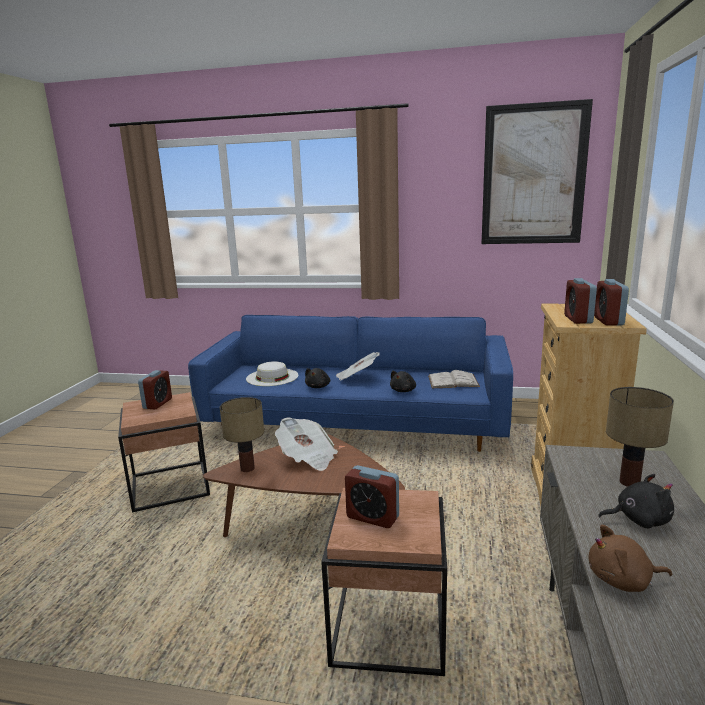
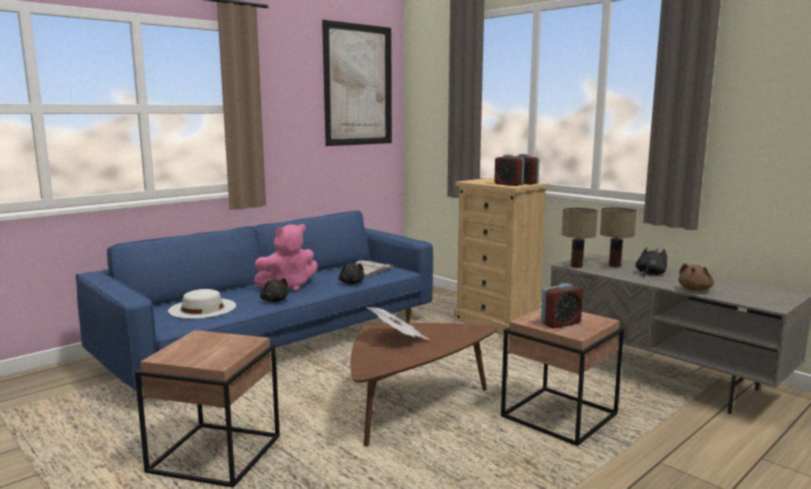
camera: 55 degrees left, 5 degrees down
(157, 403) = (192, 346): alarm clock -> none
(246, 468) = (376, 361): table lamp -> table lamp (576, 266)
(357, 377) = (288, 286): newspaper -> pink plush toy

